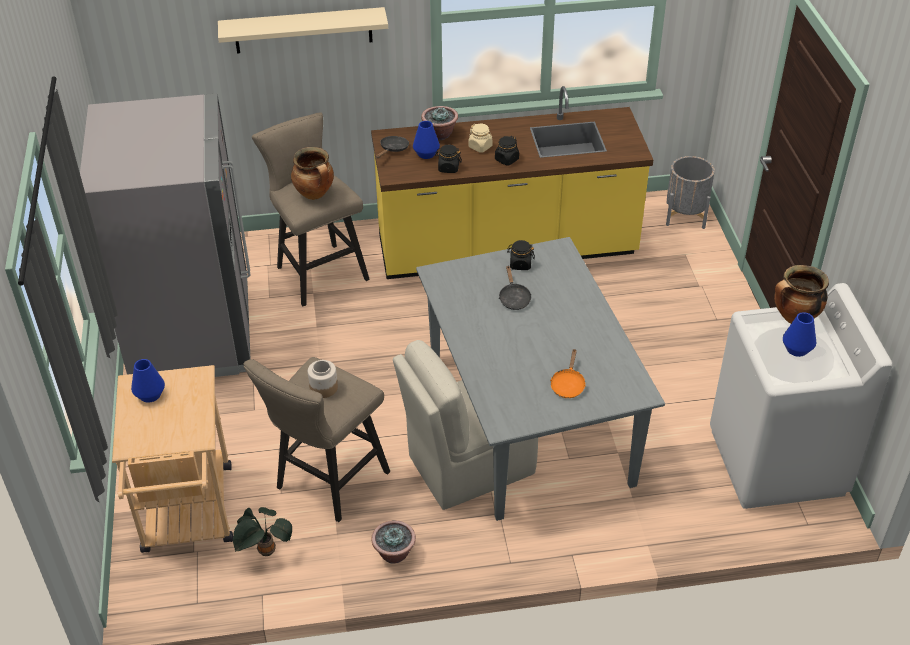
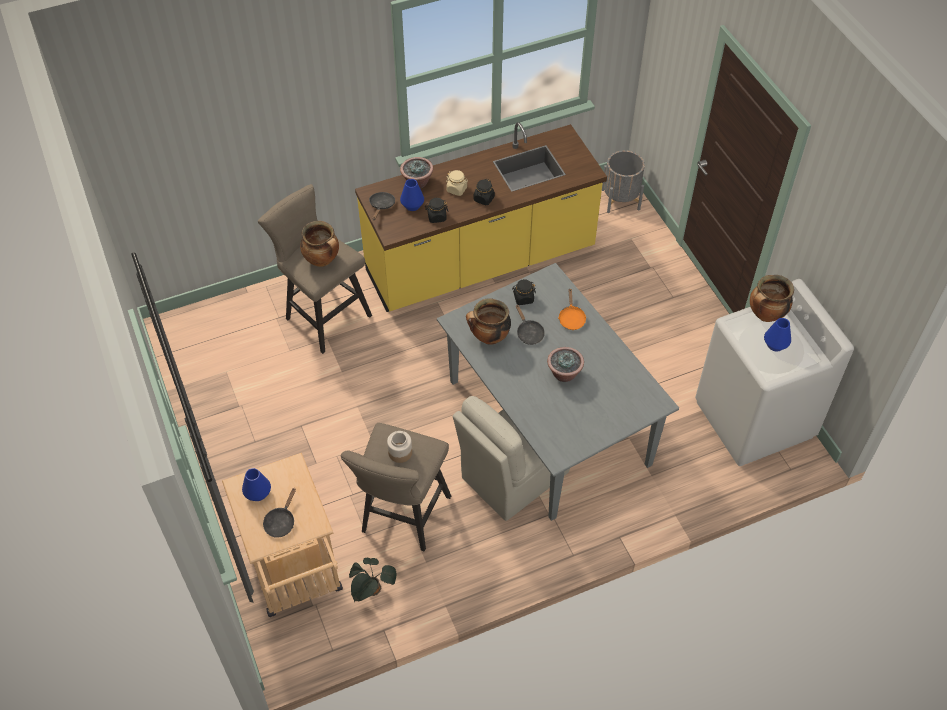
camera: 15 degrees left, 10 degrees up
(162, 427) = (281, 522): none -> black frying pan
(192, 332) = (233, 399): grey fridge -> none
(303, 30) = (286, 117): beige shelf -> none
(394, 553) = (478, 568): potted plant -> potted plant (564, 374)
(467, 295) = (489, 337): none -> cooking pot
(568, 384) = (598, 407): orange frying pan -> orange frying pan (571, 318)

